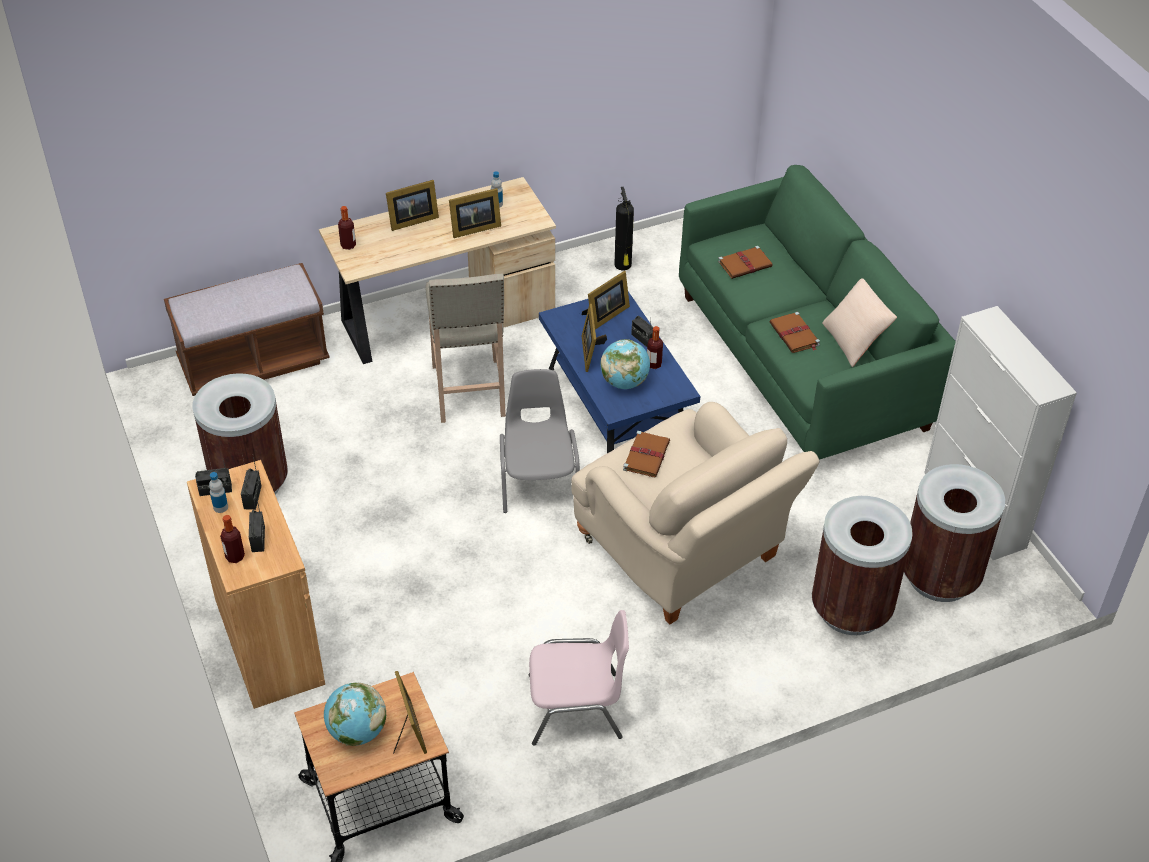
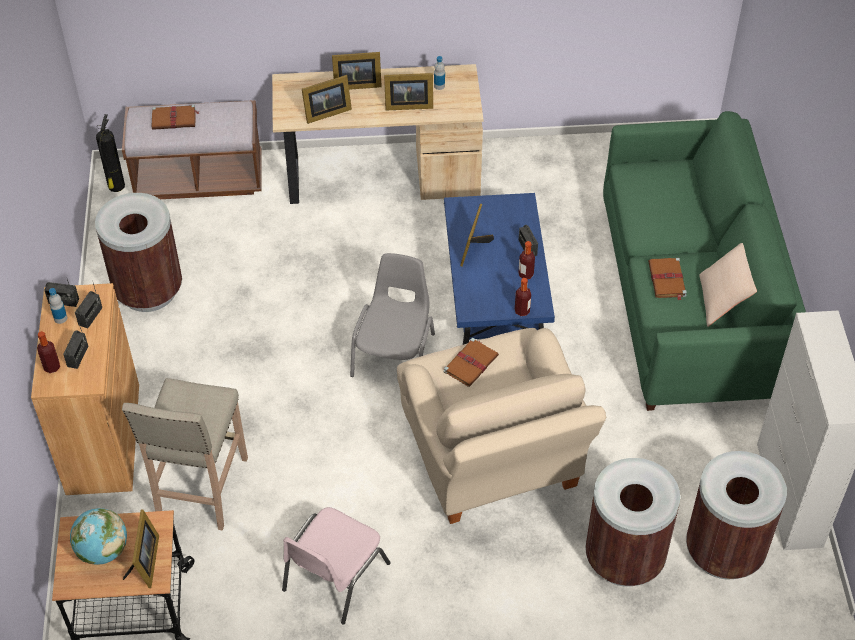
camera: 20 degrees right, 5 degrees up
(348, 245) = (290, 96): bottle -> bottle (522, 311)
(469, 392) = (370, 254): beige stool -> beige stool (201, 490)
(577, 708) = (333, 577): pink chair -> pink chair turned 105 degrees clockwise
(605, 315) = (502, 215): picture frame -> picture frame (325, 112)
(623, 266) = (563, 165): fire extinguisher -> fire extinguisher (116, 187)
(624, 382) = (490, 285): globe -> none
(745, 264) = (653, 197): brown book -> brown book (174, 119)

